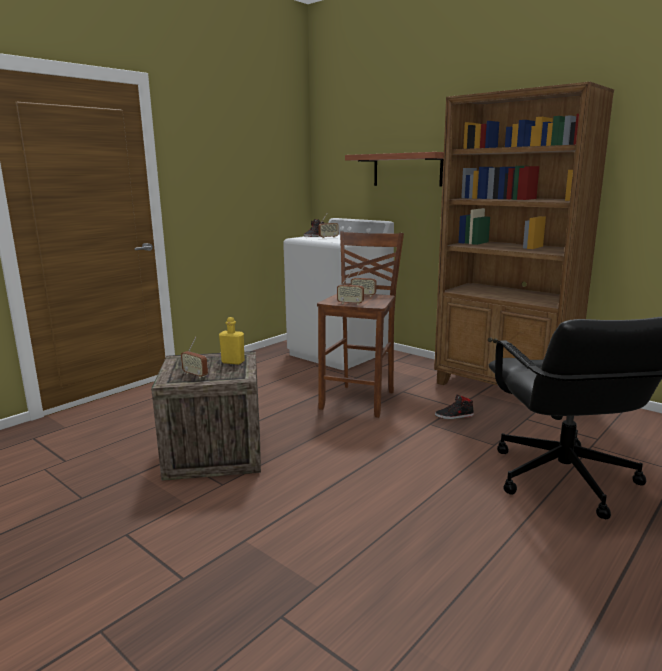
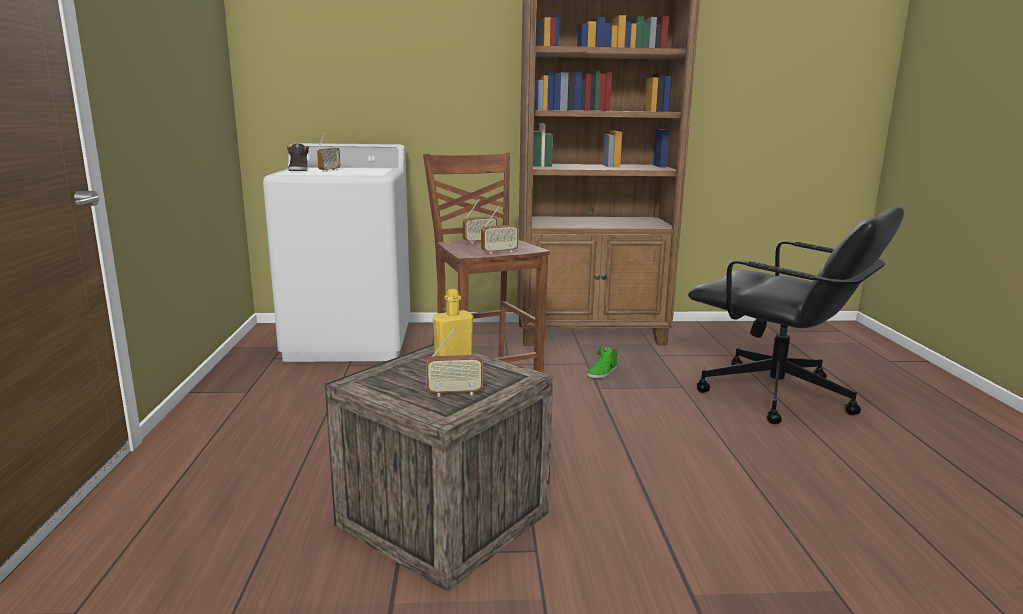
camera: 45 degrees left, 0 degrees up
(407, 170) = (416, 73): shelf -> none
(454, 416) = (602, 372): black shoe -> green shoe

